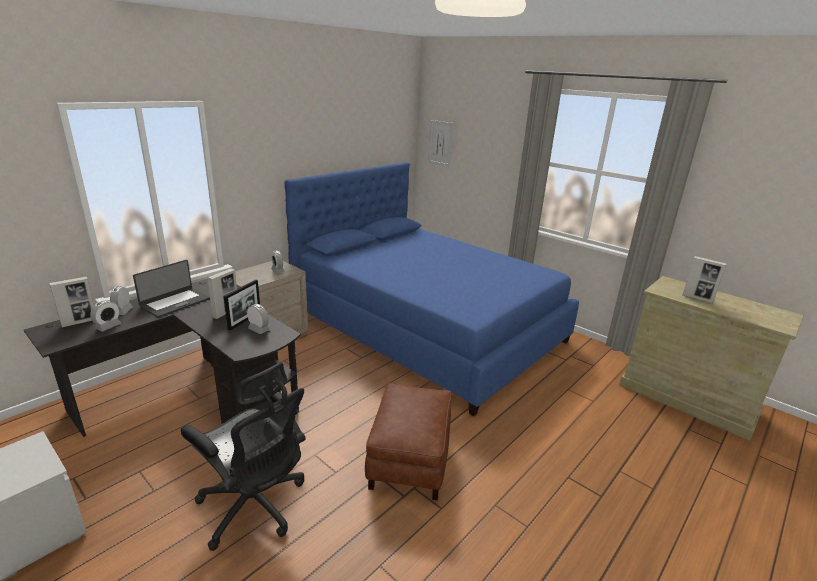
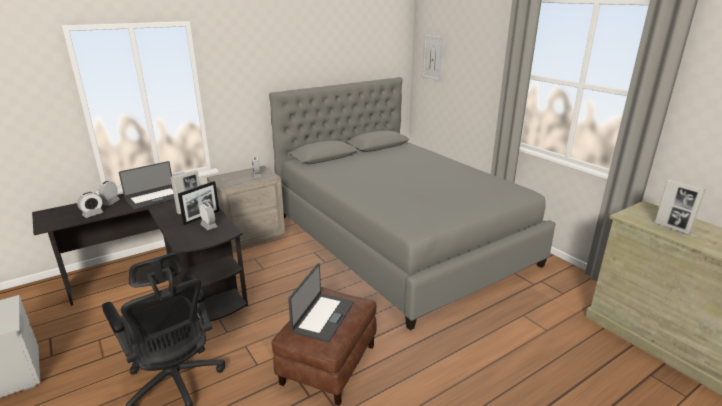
camera: 15 degrees right, 0 degrees up
(79, 322) = (74, 209): picture frame -> none
(409, 413) = (322, 317): none -> laptop
(426, 327) = (399, 239): blue bed -> grey bed

